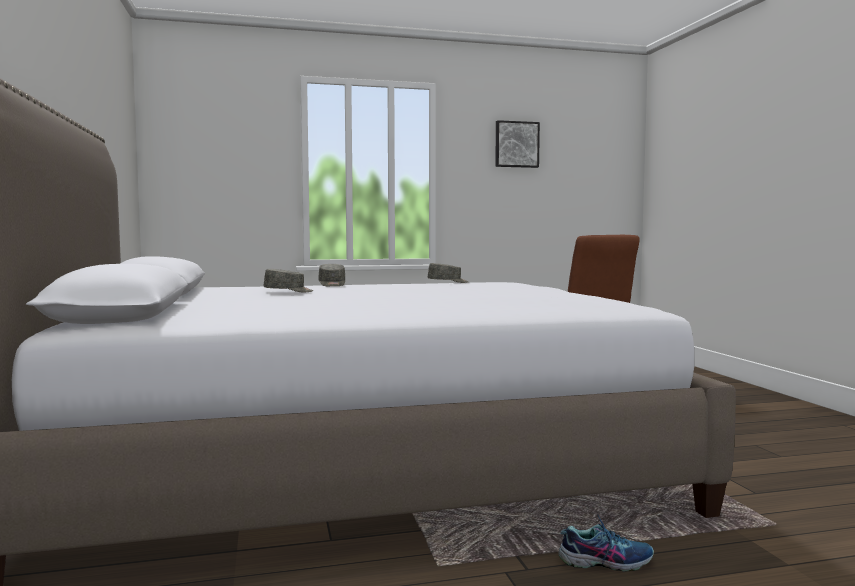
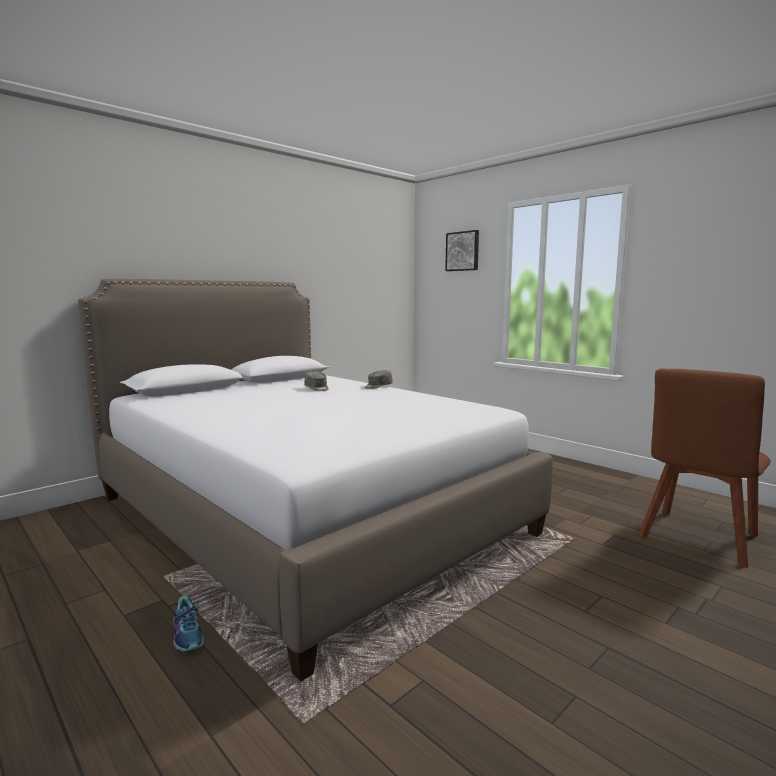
camera: 60 degrees right, 5 degrees up
(448, 282) = (449, 399): grey cap -> none
(516, 144) = (731, 240): picture -> picture (463, 251)

